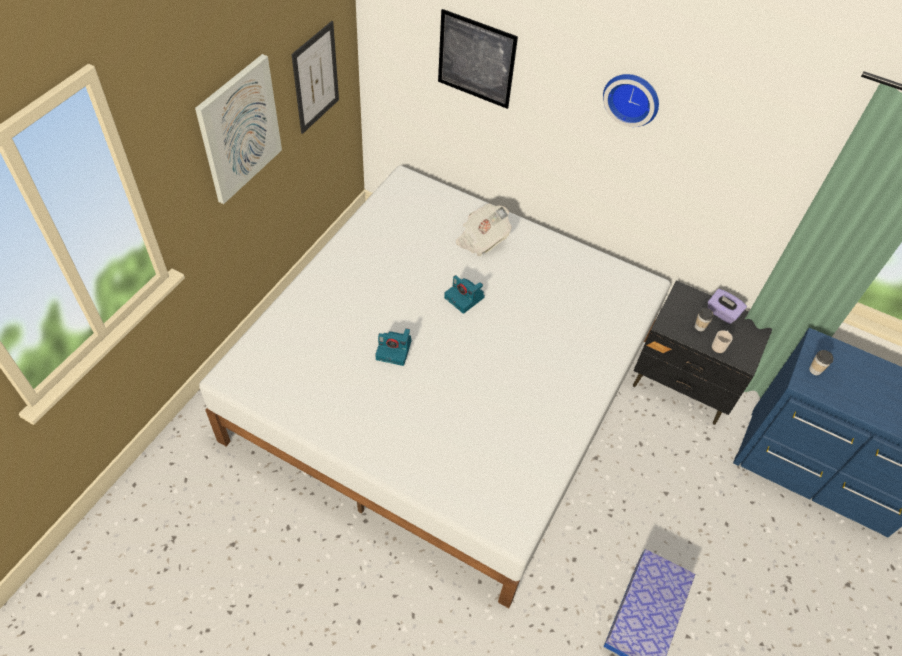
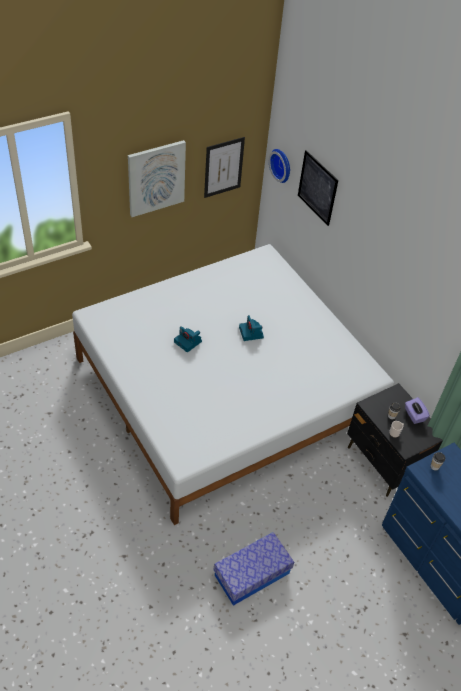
camera: 30 degrees right, 5 degrees down
(481, 239) = (287, 306): newspaper -> none
(632, 98) = (388, 241): wall clock -> wall clock (282, 165)

